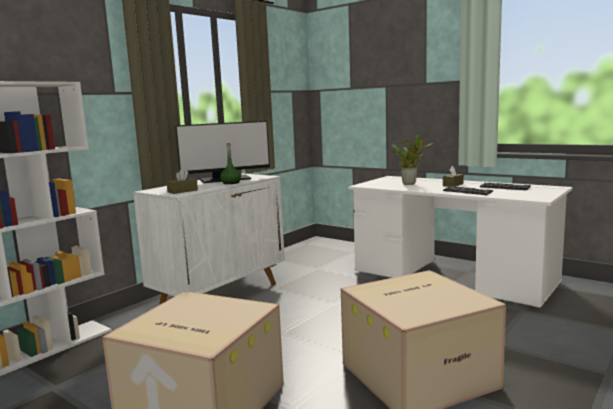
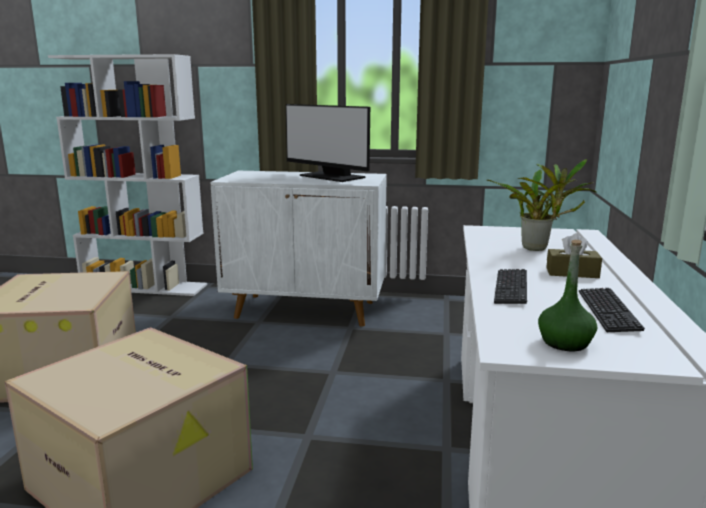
camera: 60 degrees right, 5 degrees up
(182, 191) = (244, 178): brown tissue box -> none
(231, 183) = (306, 181): green bottle -> green bottle (565, 343)

